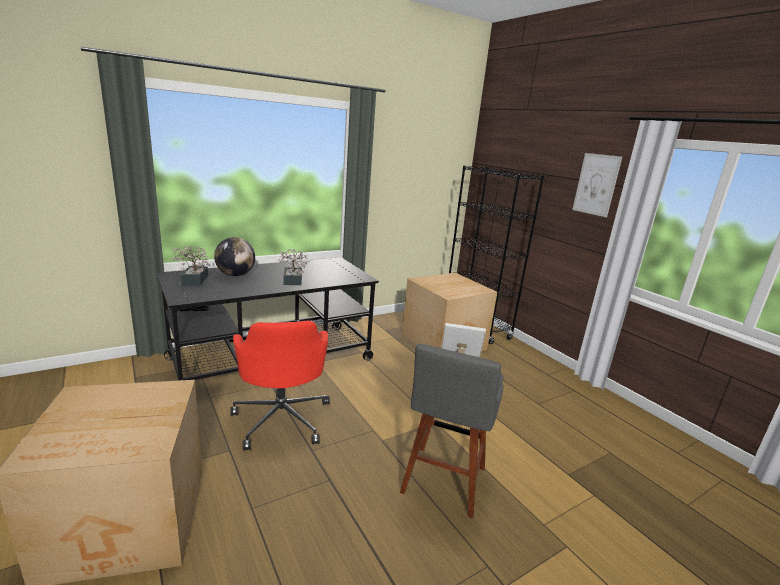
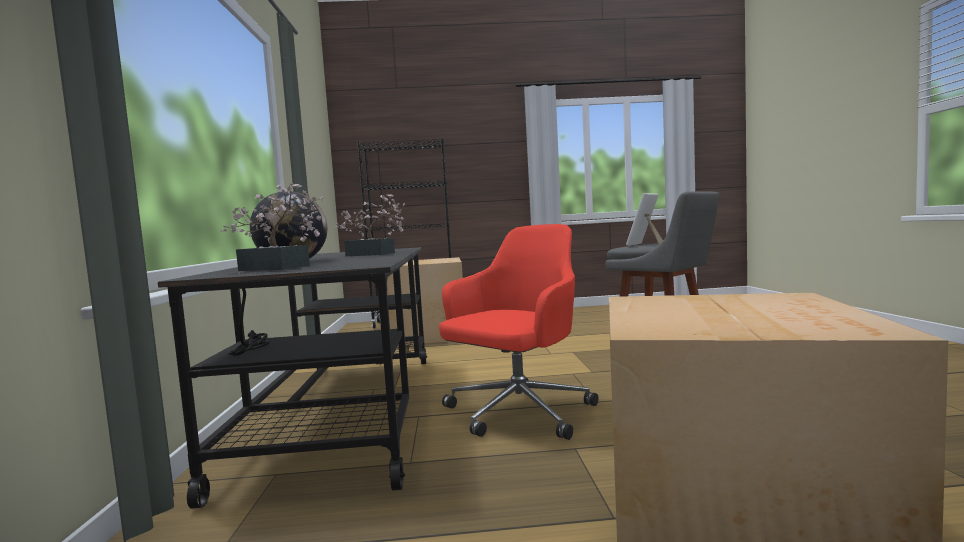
camera: 60 degrees left, 15 degrees down
(282, 418) = (517, 413): red office chair -> red office chair turned 60 degrees counterclockwise
(596, 184) = (494, 144): picture -> none

